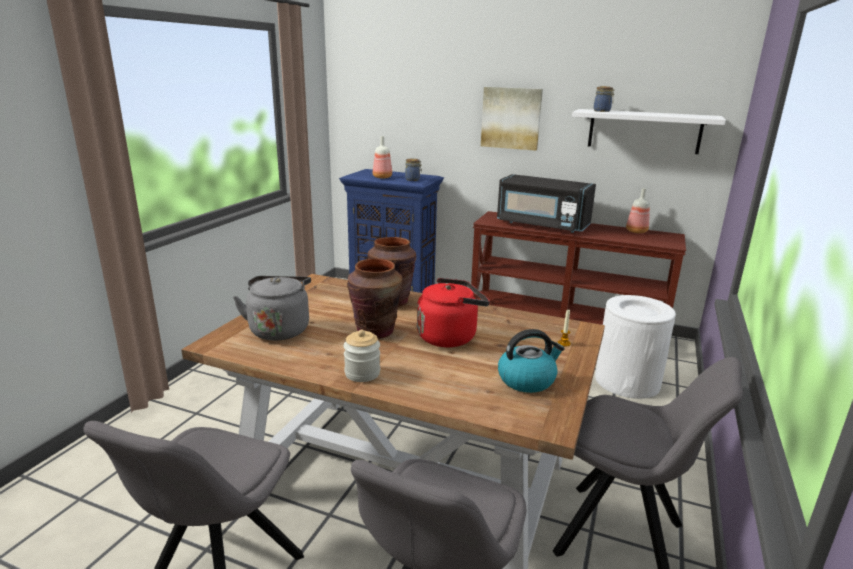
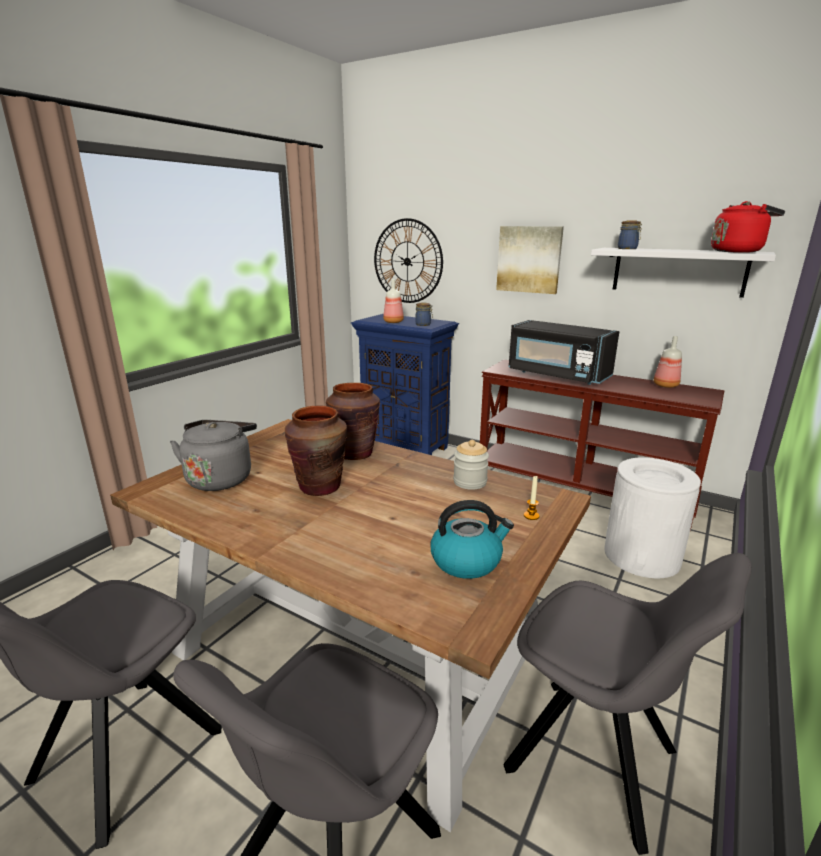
camera: 10 degrees right, 0 degrees up
(362, 373) = (279, 537): jar -> jar (470, 482)
(391, 118) = (407, 261): none -> wall clock
(450, 336) = (399, 498): red kettle -> red kettle (738, 251)

